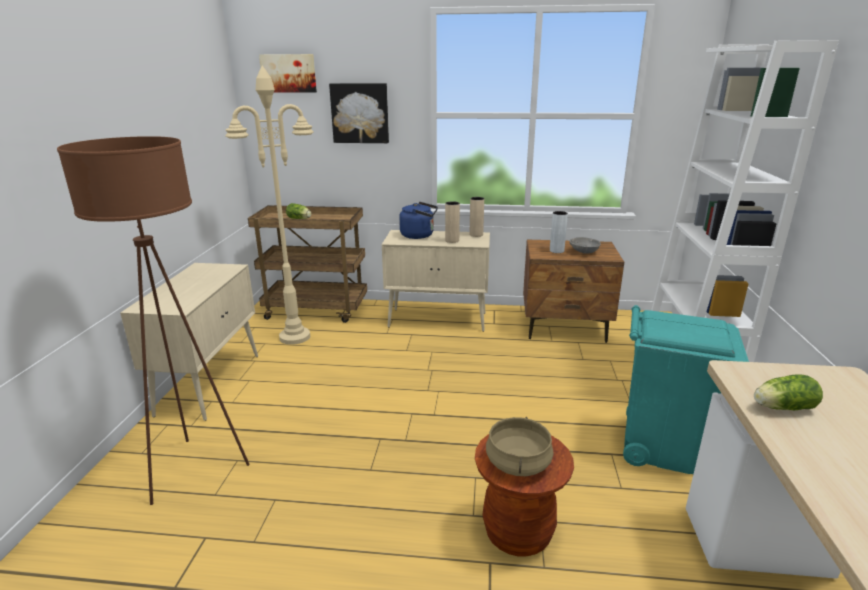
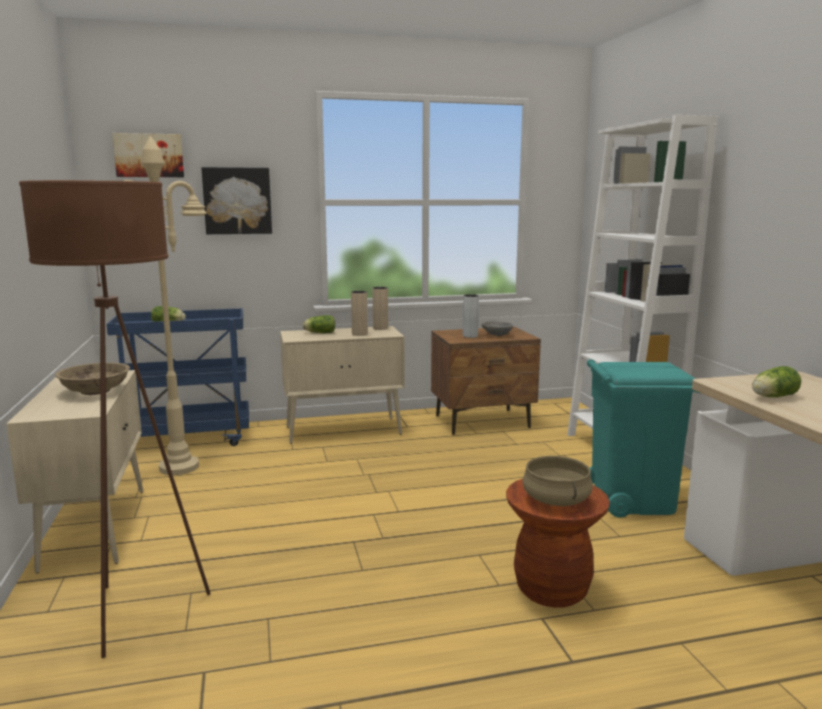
camera: 20 degrees left, 10 degrees down
(202, 285) = (95, 391): none -> beige bowl
(317, 310) = (190, 438): brown cart -> blue cart
(419, 235) = (319, 333): blue kettle -> lettuce

